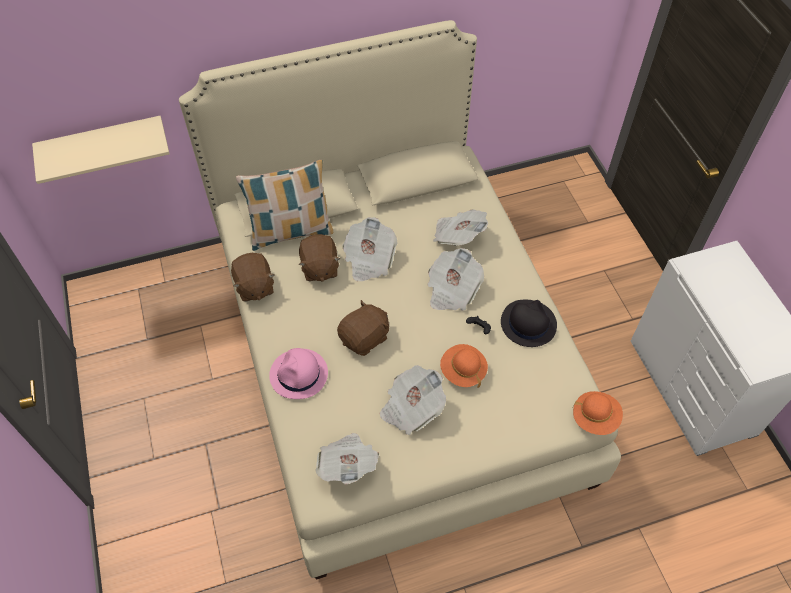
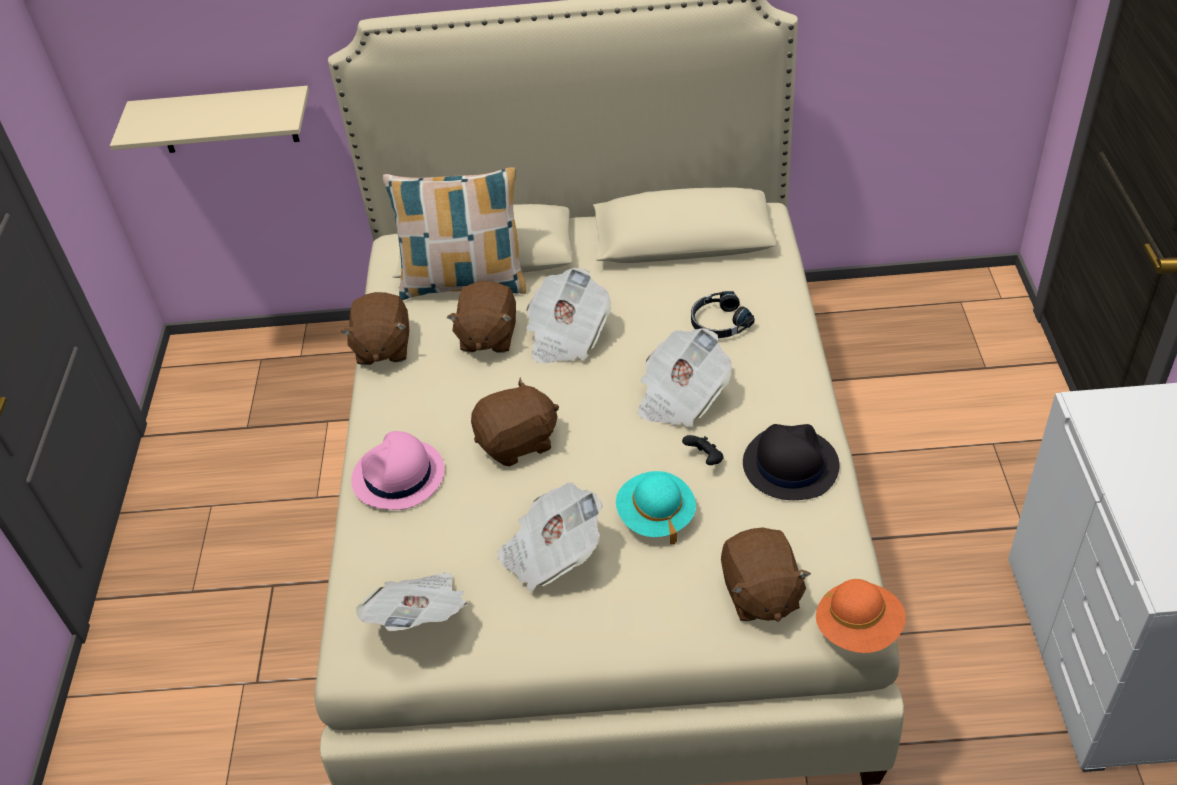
camera: 20 degrees right, 10 degrees down
(458, 236) = (719, 322): newspaper -> black headphones
(463, 371) = (656, 516): orange hat -> turquoise hat
(536, 408) = (760, 594): none -> brown plush toy

